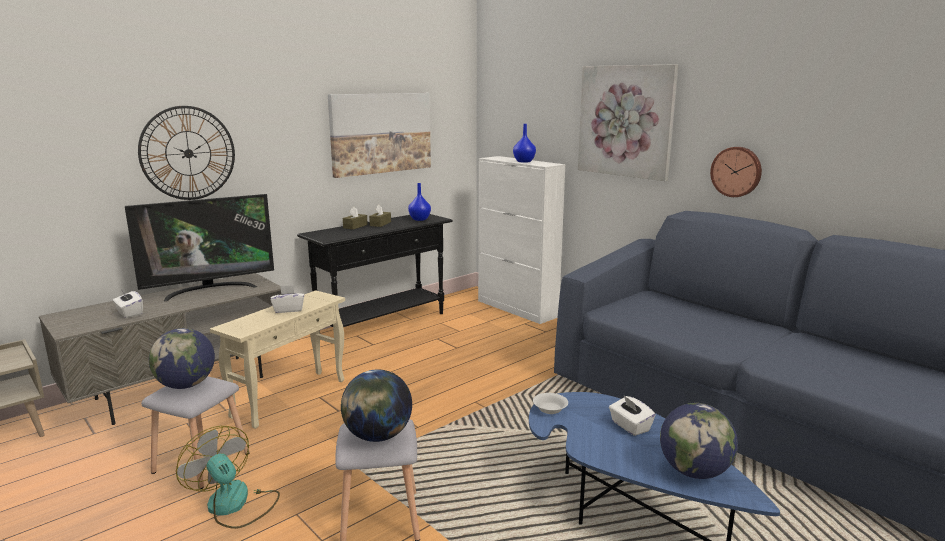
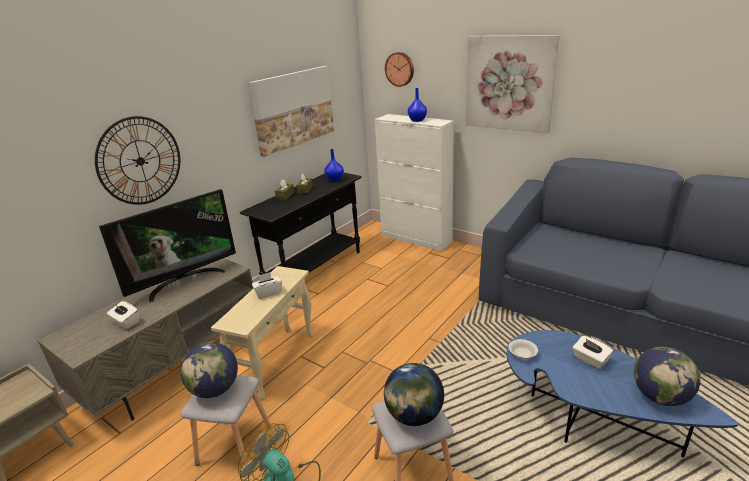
camera: 10 degrees left, 10 degrees up
(736, 171) = (612, 124): wall clock -> wall clock (400, 69)

